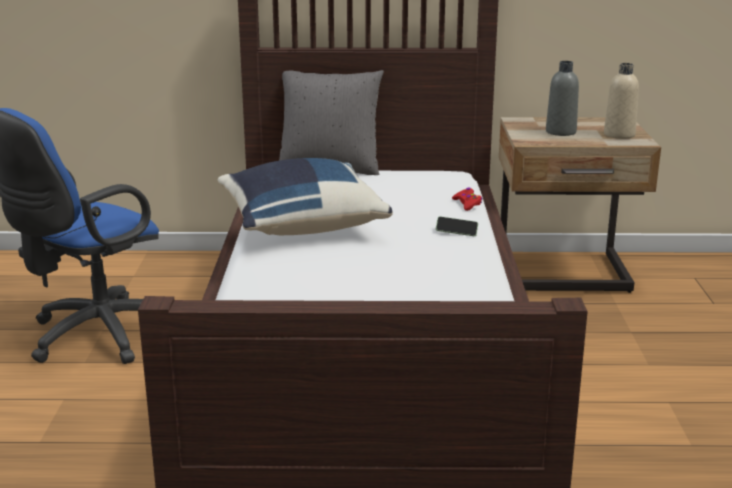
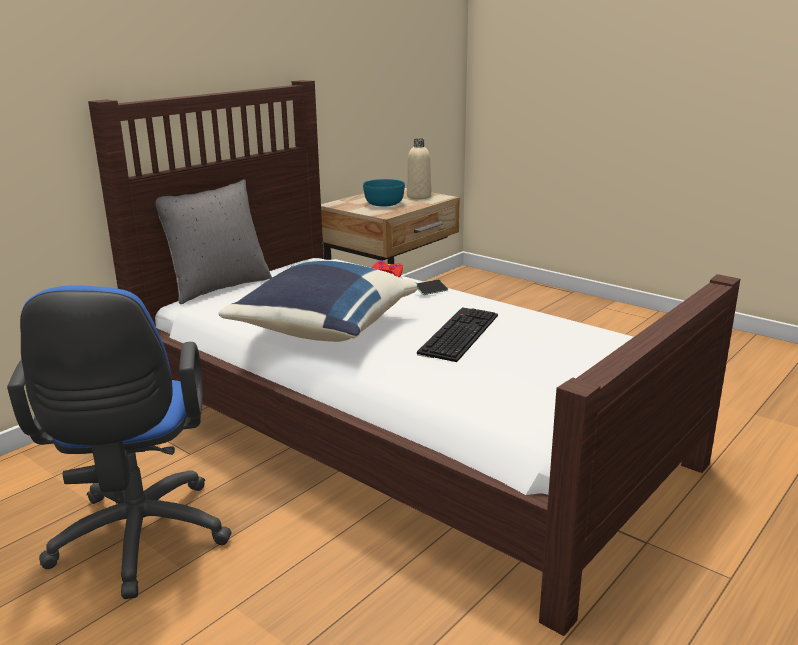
camera: 50 degrees left, 0 degrees up
(378, 270) = (458, 333): none -> keyboard
(560, 132) = (383, 203): grey bottle -> turquoise bowl

